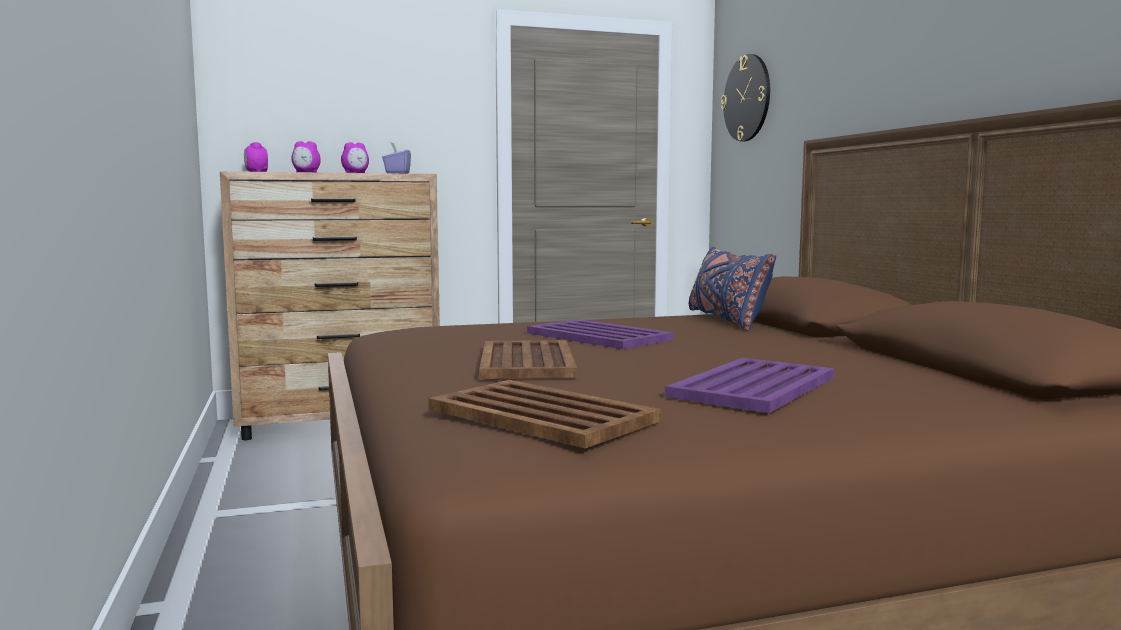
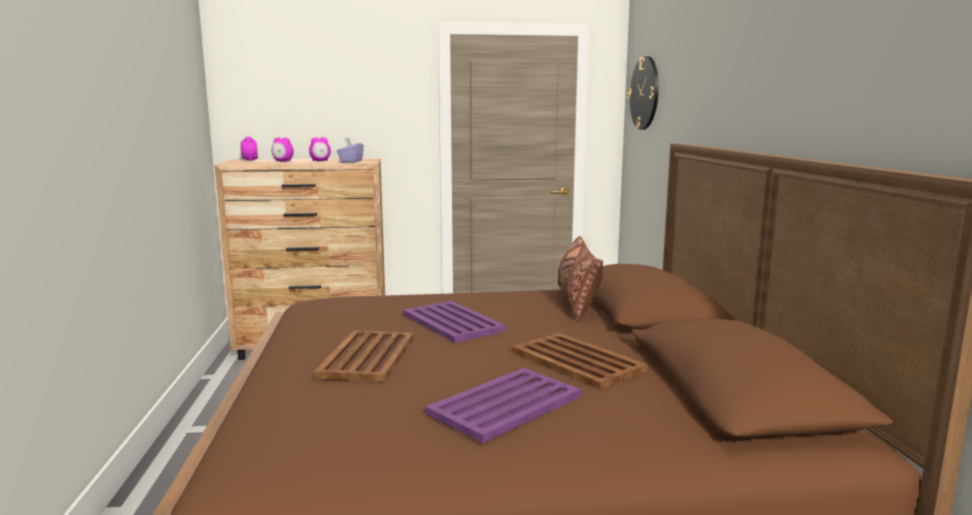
camera: 10 degrees right, 5 degrees up
(543, 415) = (317, 431): brown tray -> brown tray (578, 362)
(726, 319) = (577, 301): blue pillow -> brown pillow

